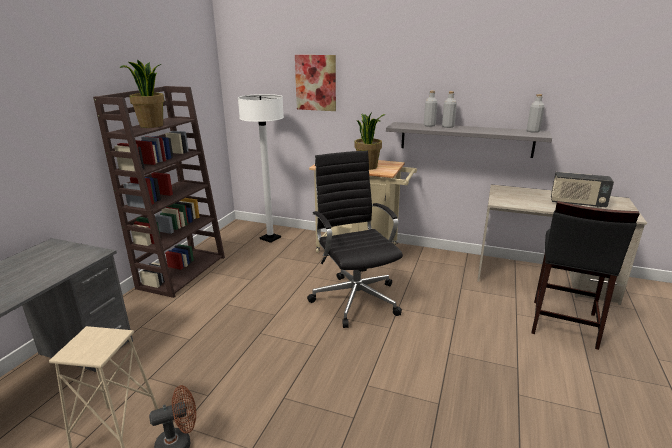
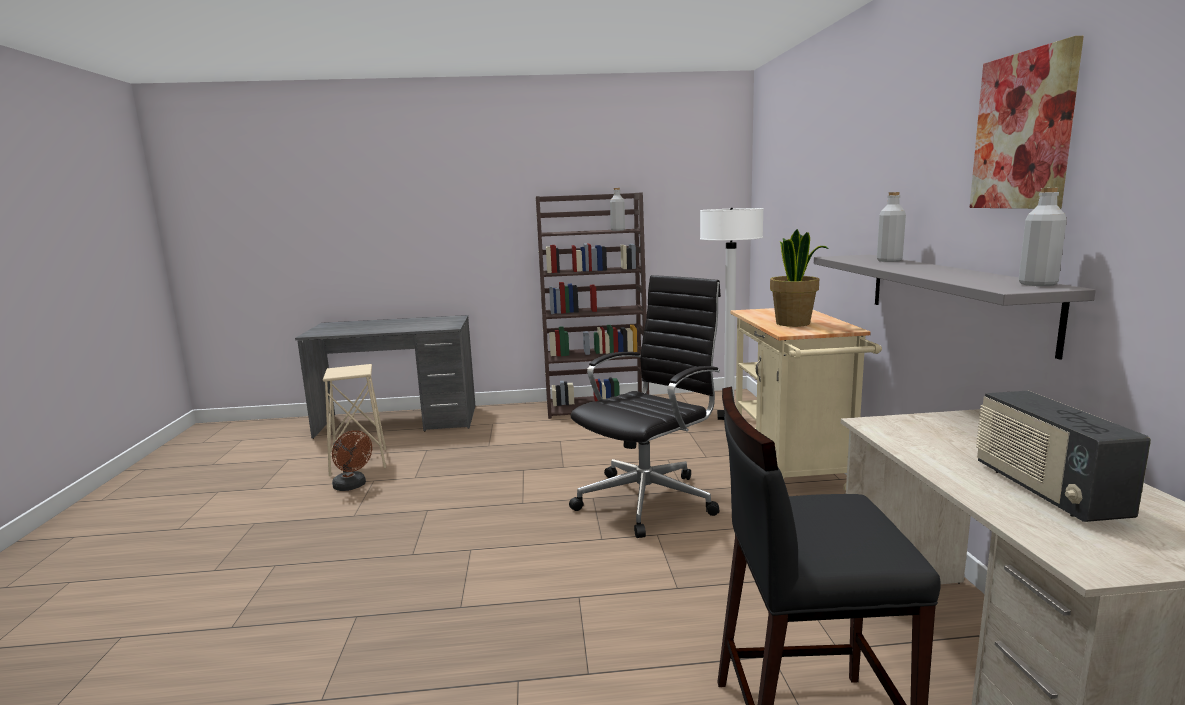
camera: 65 degrees right, 10 degrees down
(152, 125) = (586, 231): potted plant -> none
(316, 83) = (808, 190): picture -> picture (1023, 131)
(448, 126) = (908, 264): grey bottle -> grey bottle (617, 230)

